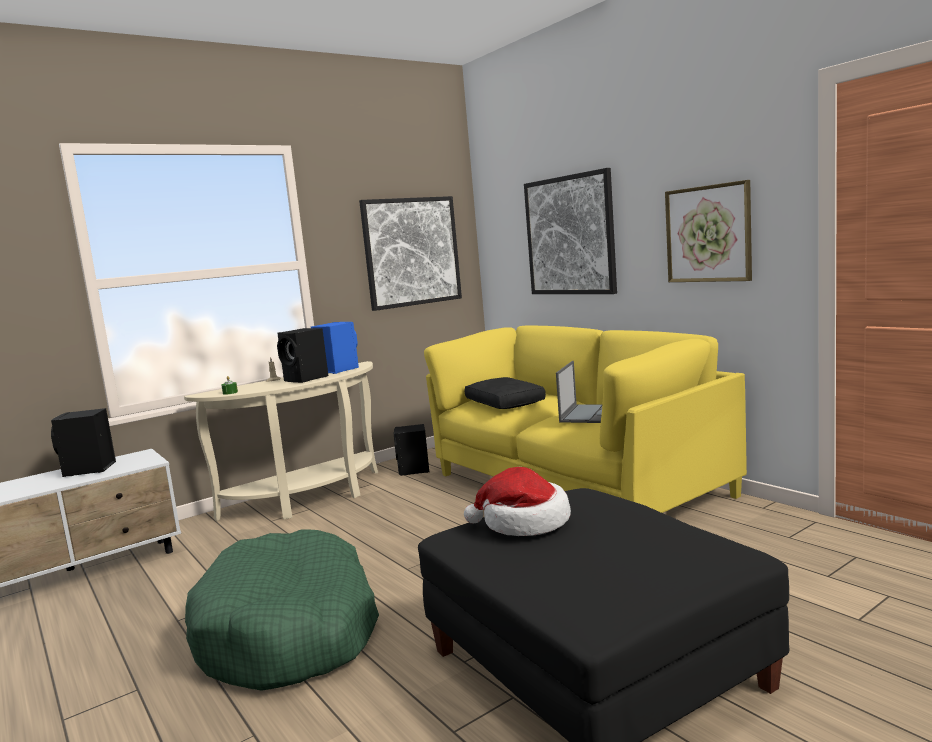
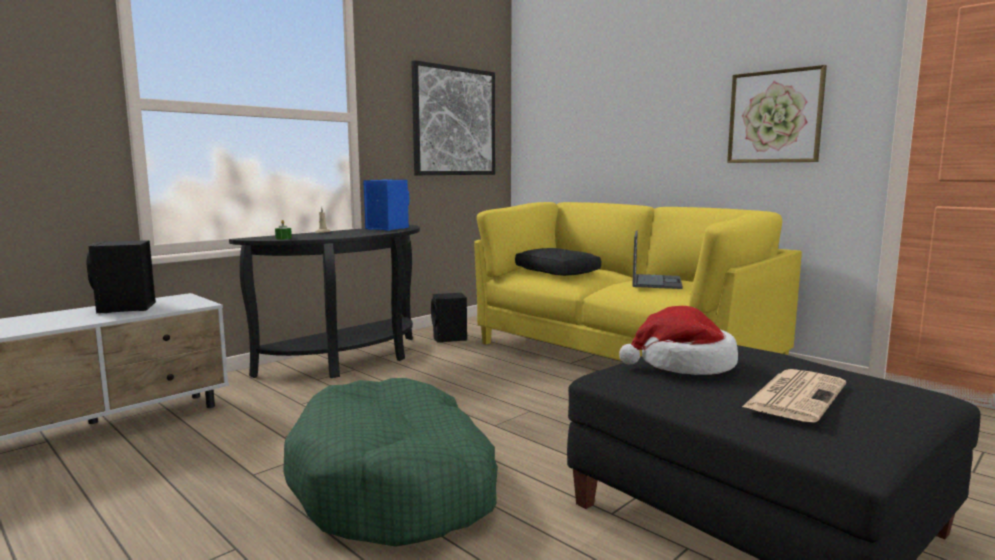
camera: 10 degrees left, 0 degrees up
(306, 379) = (360, 232): black speaker -> none
(309, 499) = (351, 361): beige console table -> black console table
(570, 235) = (619, 116): picture -> none
(591, 559) = (795, 395): none -> newspaper

